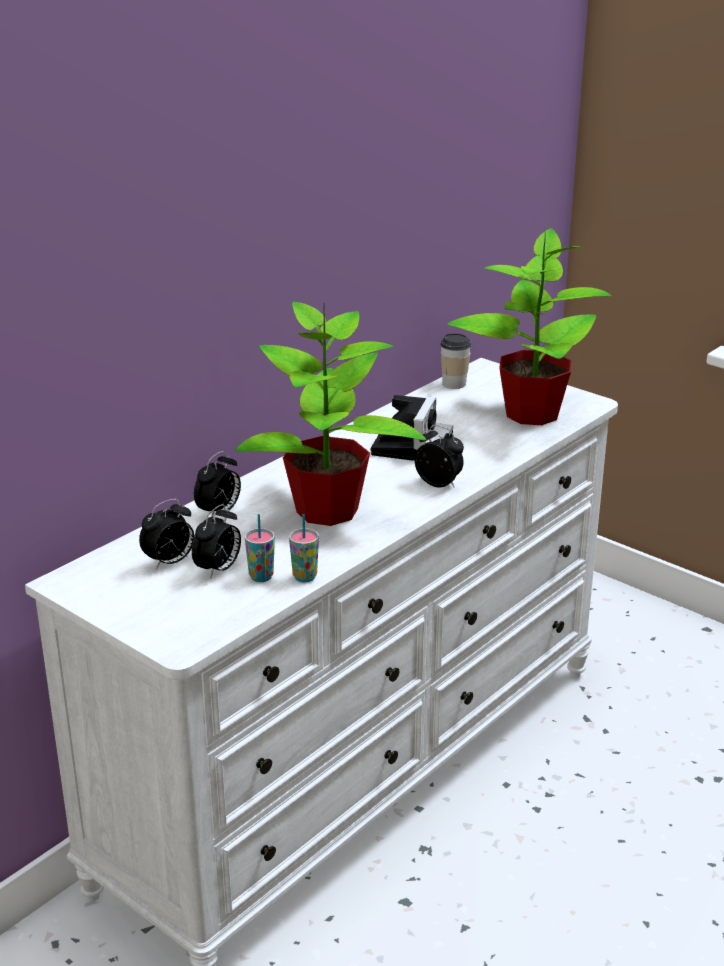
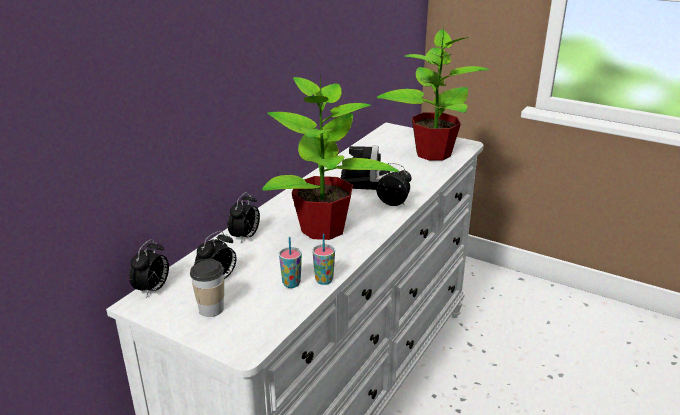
camera: 10 degrees left, 0 degrees up
(218, 569) = (257, 281): alarm clock -> alarm clock (153, 289)
(454, 384) = (376, 139): cup -> cup (211, 309)

